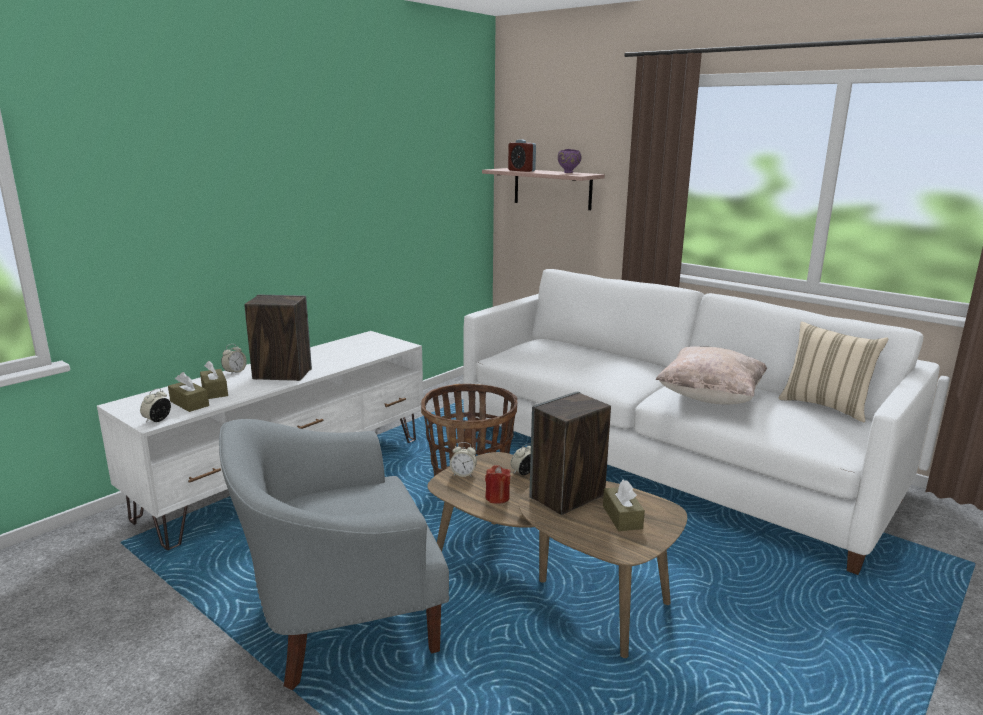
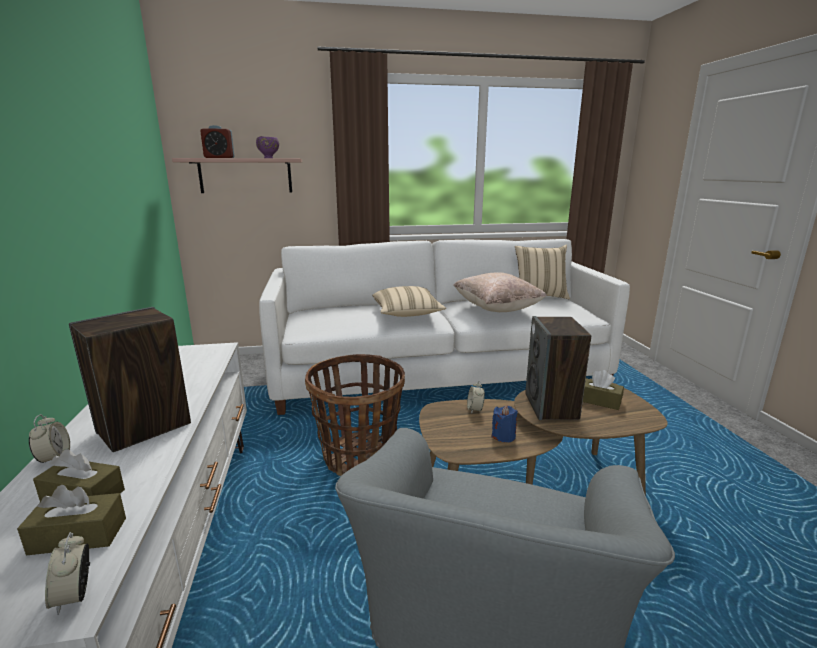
camera: 50 degrees left, 0 degrees up
(463, 474) = (445, 434): alarm clock -> none
(497, 497) = (503, 436): red candle -> blue candle
(605, 370) = (407, 314): none -> beige pillow

